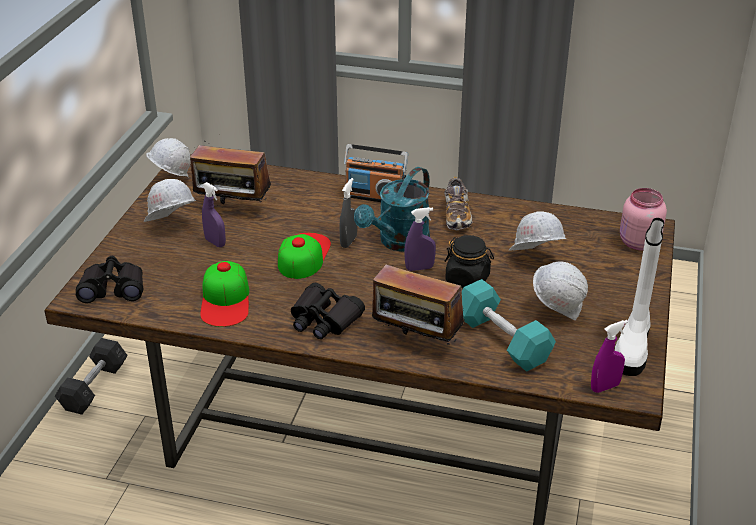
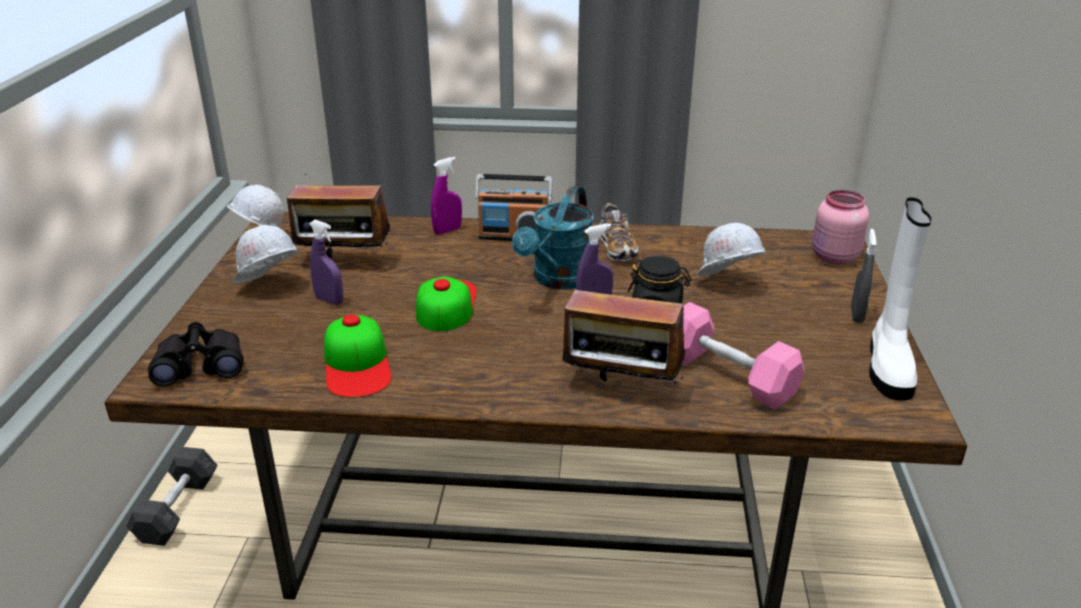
camera: 10 degrees left, 5 degrees down
(324, 320) = (494, 375): black binoculars -> none
(348, 241) = (497, 284): grey spray bottle -> grey spray bottle (857, 315)
(502, 340) = (727, 375): turquoise dumbbell -> pink dumbbell
(558, 310) = (779, 335): white hard hat -> none
(605, 387) = (880, 417): purple spray bottle -> purple spray bottle (447, 230)

